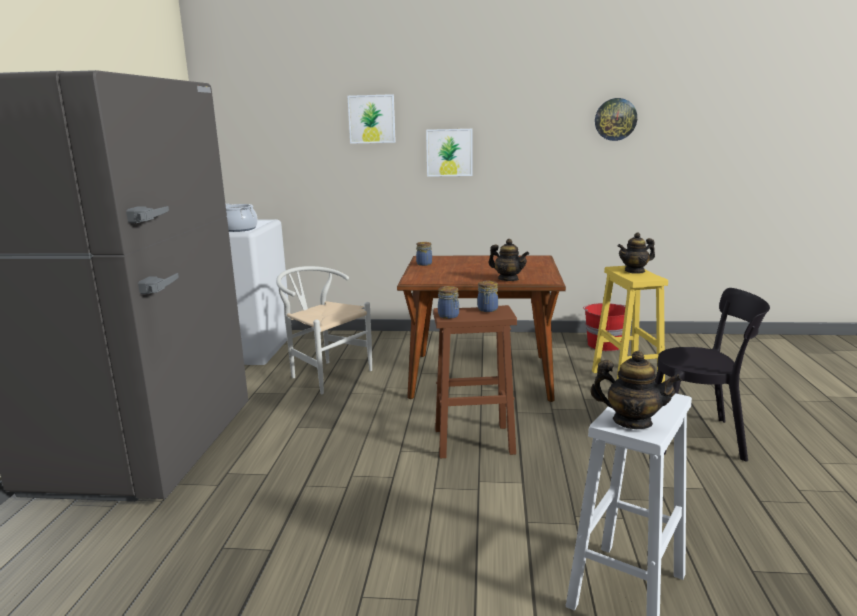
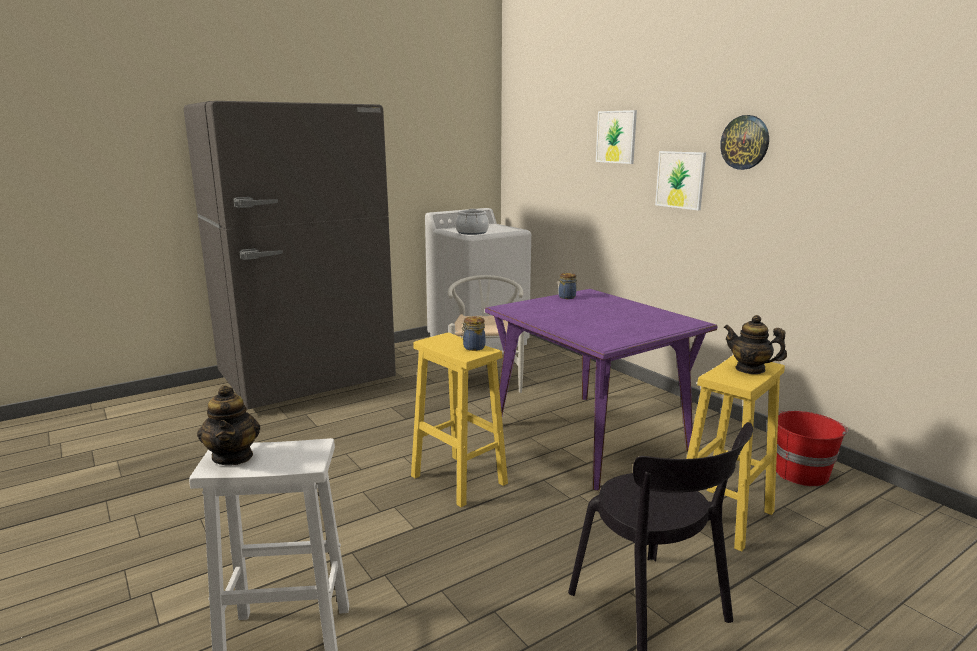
camera: 50 degrees right, 0 degrees up
(449, 316) = (432, 341): jar -> none
(472, 441) = (457, 479): brown stool -> yellow stool
(481, 376) = (590, 437): brown dining table -> purple dining table
(508, 279) = (577, 330): teapot -> none
(615, 119) = (890, 149): wall clock -> wall clock (745, 142)

